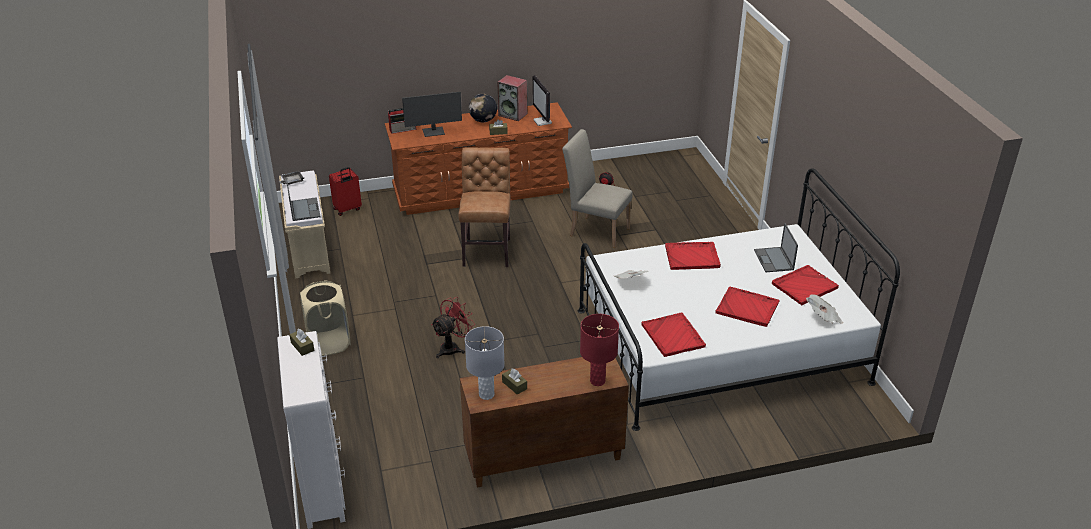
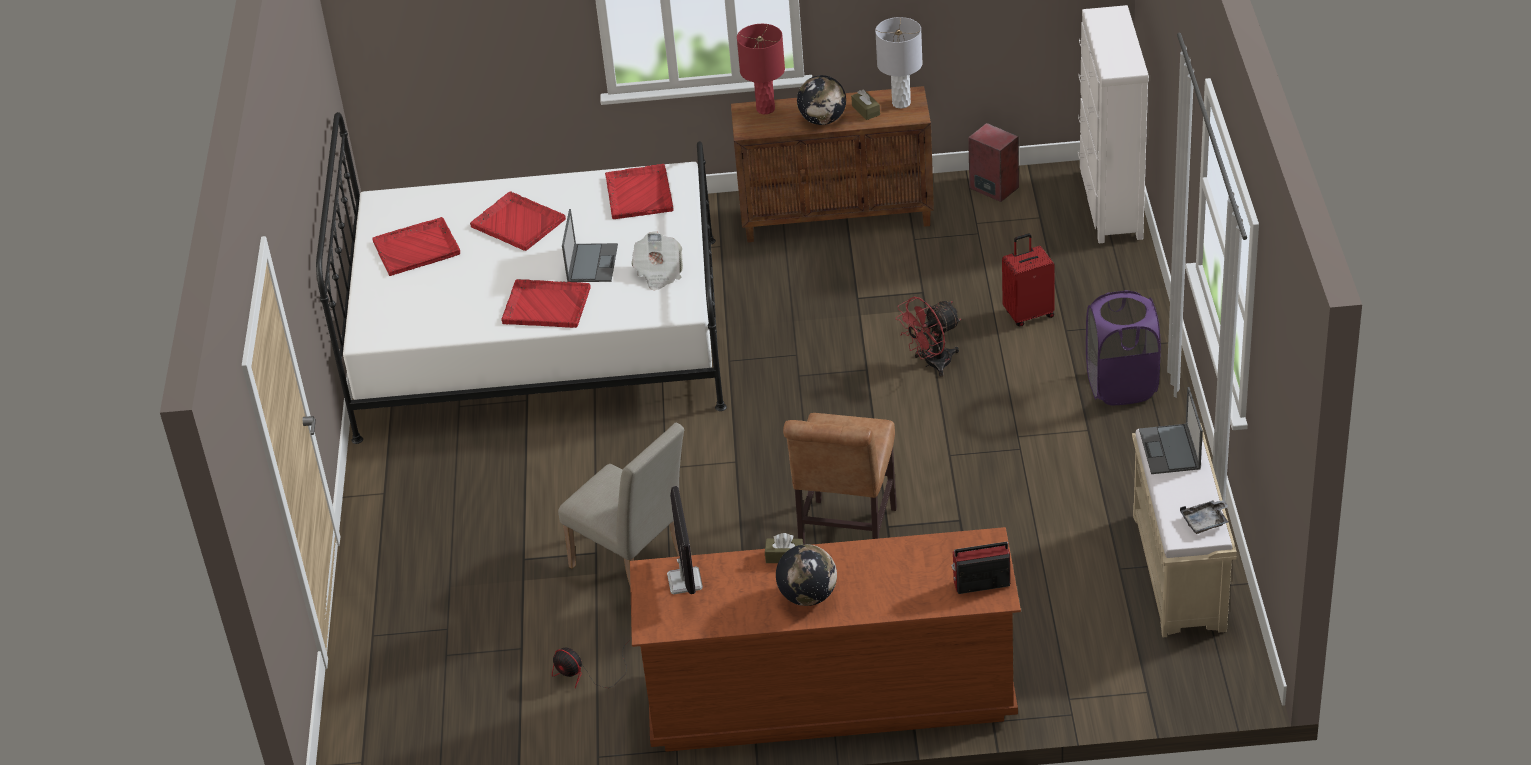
camera: 165 degrees left, 5 degrees up
(302, 346) = (1115, 61): brown tissue box -> none
(329, 343) = (1121, 386): beige laundry basket -> purple laundry basket
(347, 209) = (1112, 669): red suitcase -> red suitcase (1028, 314)
(433, 132) = (917, 569): monitor -> none
(513, 114) = (740, 609): speaker -> speaker (993, 188)
(547, 374) = (822, 120): none -> globe
(774, 260) = (429, 291): laptop -> laptop (592, 263)
(823, 318) = (427, 203): newspaper -> none

